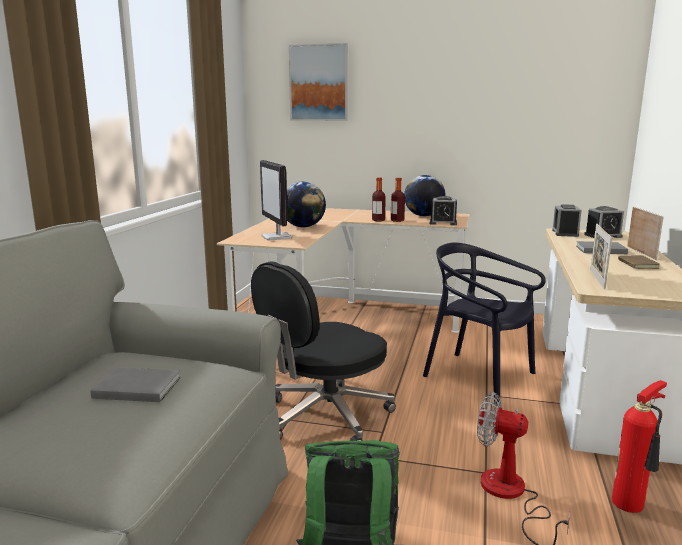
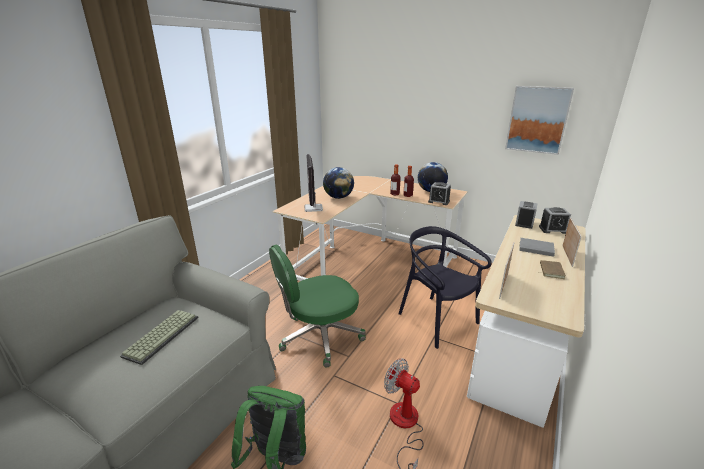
camera: 15 degrees right, 10 degrees up
(136, 387) = (162, 335): grey book -> keyboard
(319, 83) = (368, 86): picture -> picture (537, 120)
(325, 416) = (319, 337): black office chair -> green office chair
(631, 504) = (485, 452): fire extinguisher -> none

